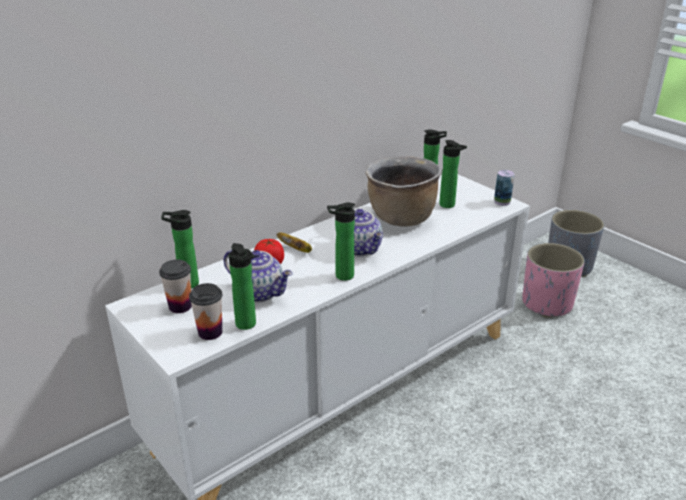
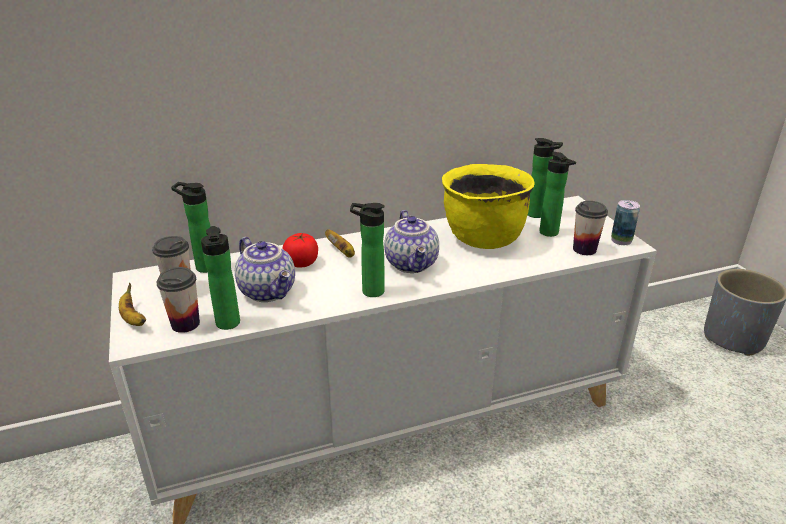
camera: 20 degrees right, 0 degrees up
(160, 338) = (133, 319): none -> banana
(401, 218) = (482, 238): brown cooking pot -> yellow cooking pot
(480, 213) = (584, 249): none -> cup
(546, 304) = (684, 378): pink planter -> none

